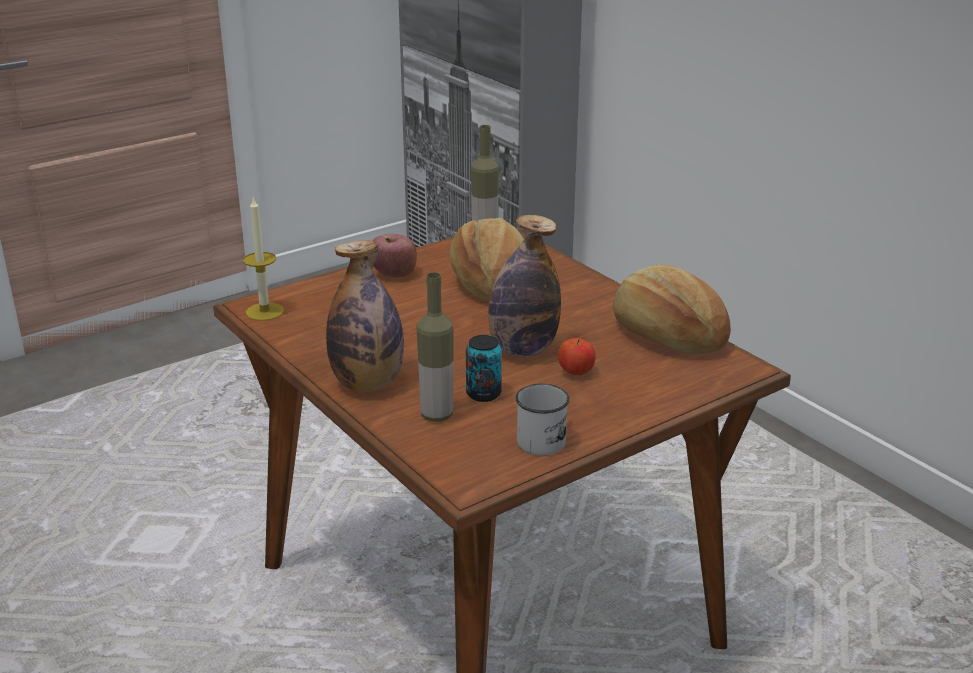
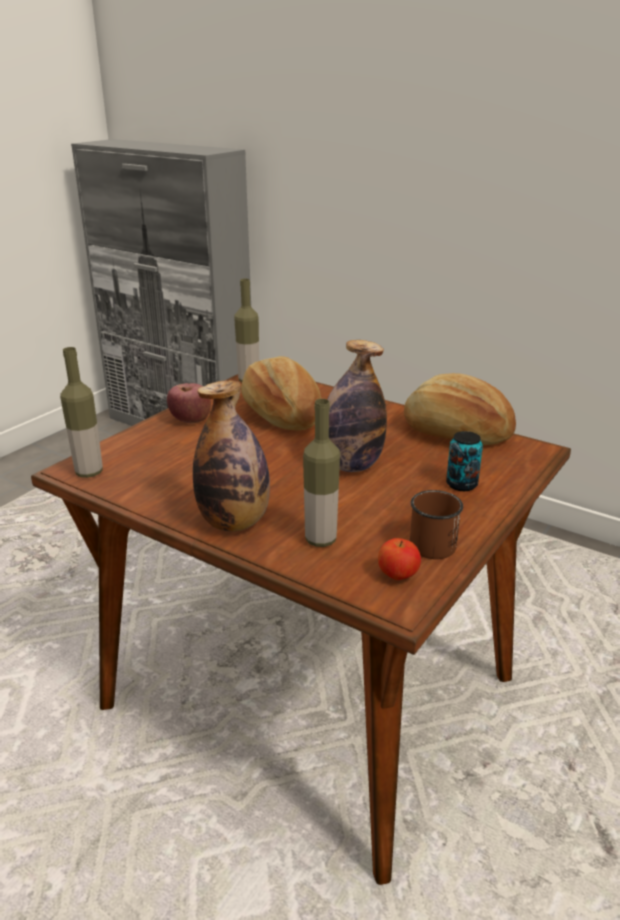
camera: 20 degrees left, 0 degrees up
(264, 312) = (89, 472): candle -> bottle
(483, 394) = (347, 511): can -> can (461, 484)
(545, 438) = (433, 541): white mug -> brown mug
(576, 372) = (410, 477): apple -> apple (398, 576)

